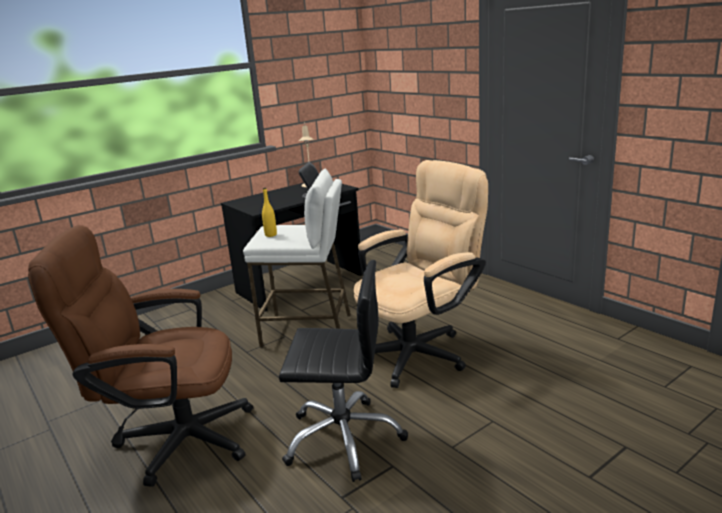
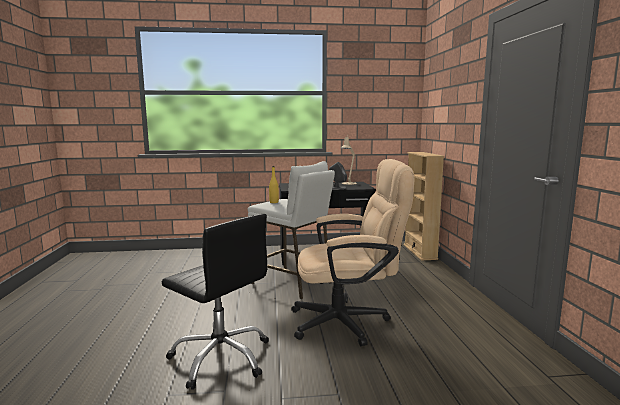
camera: 30 degrees right, 10 degrees down
(172, 440) = (137, 317): brown office chair -> none
(397, 249) = (420, 252): none -> beige bookcase

